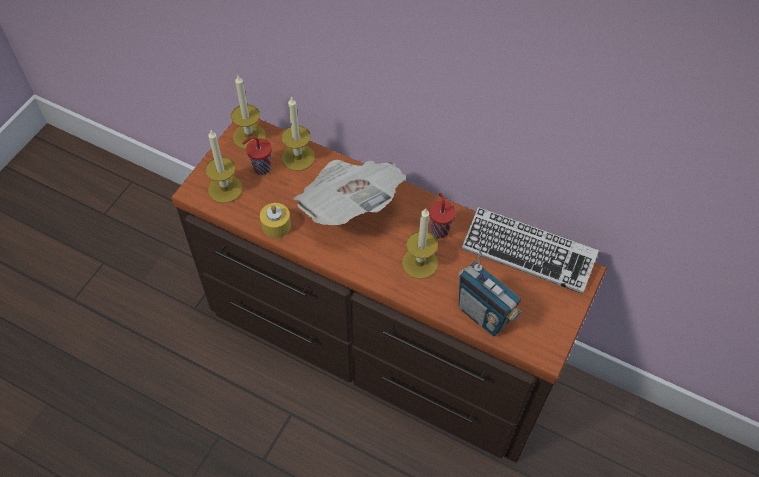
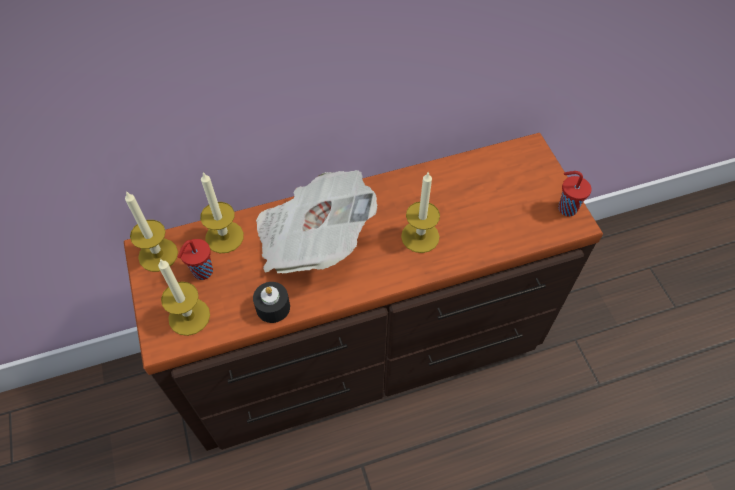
camera: 45 degrees left, 0 degrees up
(276, 225) = (273, 307): yellow candle -> black candle
(439, 230) = (404, 200): red cup -> red cup (566, 208)
(483, 314) = (507, 233): radio -> none
(528, 253) = (483, 165): keyboard -> none

